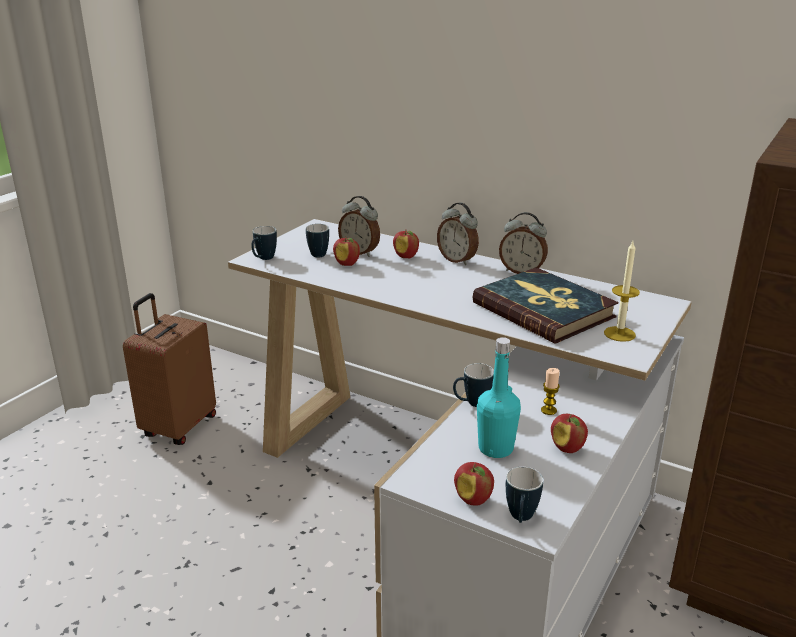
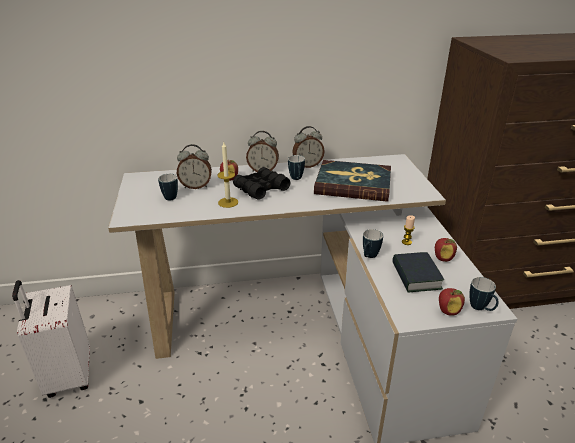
camera: 40 degrees left, 5 degrees up
(178, 426) = (68, 376): brown suitcase -> white suitcase
(263, 259) = (134, 215): mug -> mug (296, 179)
(347, 264) = (200, 197): apple -> none
(423, 277) = (261, 189): none -> black binoculars
(495, 448) = (416, 276): turquoise bottle -> book
(619, 334) = (405, 184): candle -> candle (228, 202)

